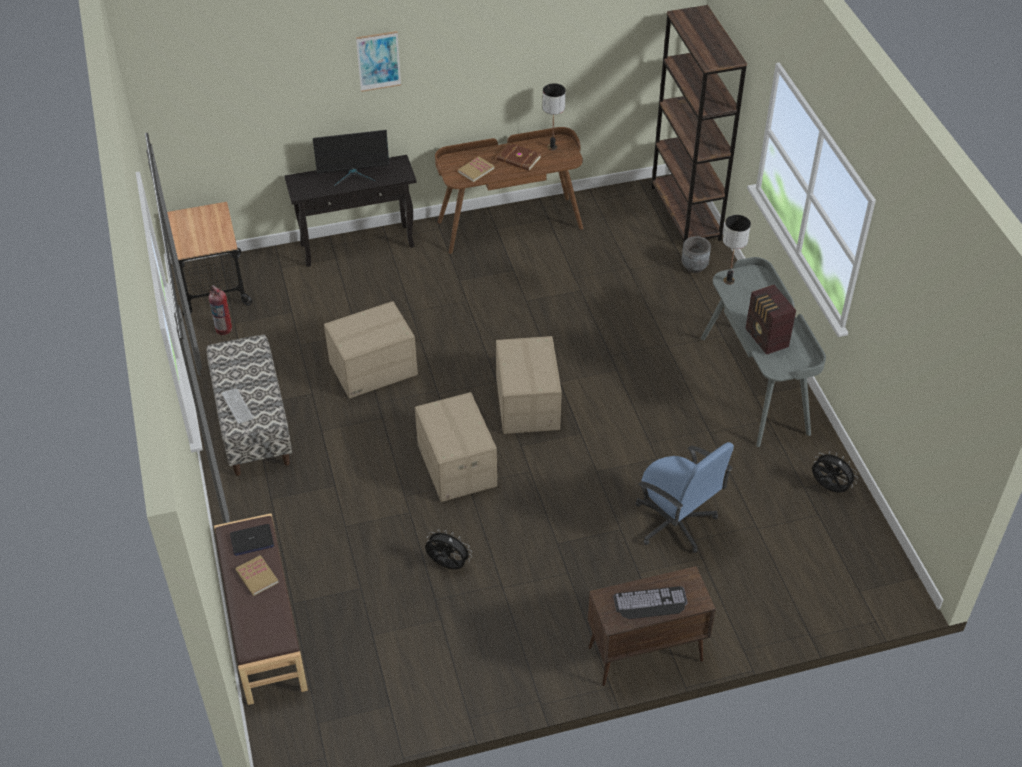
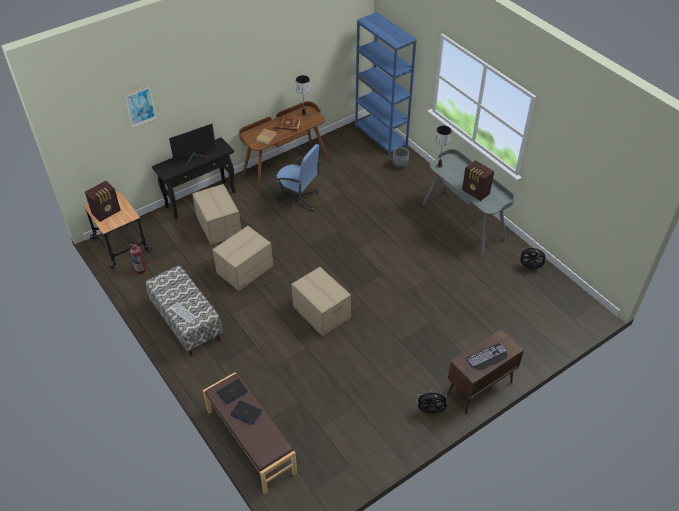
camera: 20 degrees left, 0 degrees up
(194, 229) = (107, 212): none -> radio
(257, 576) = (246, 413): book -> laptop
(378, 61) = (200, 82): picture -> picture (140, 106)
(447, 565) = (344, 372): black fan -> black fan (430, 411)
(528, 404) = (345, 265): cardboard box -> cardboard box (219, 225)
(675, 523) = (459, 310): blue office chair -> blue office chair (298, 200)
(685, 213) = (381, 137): brown bookcase -> blue bookcase

